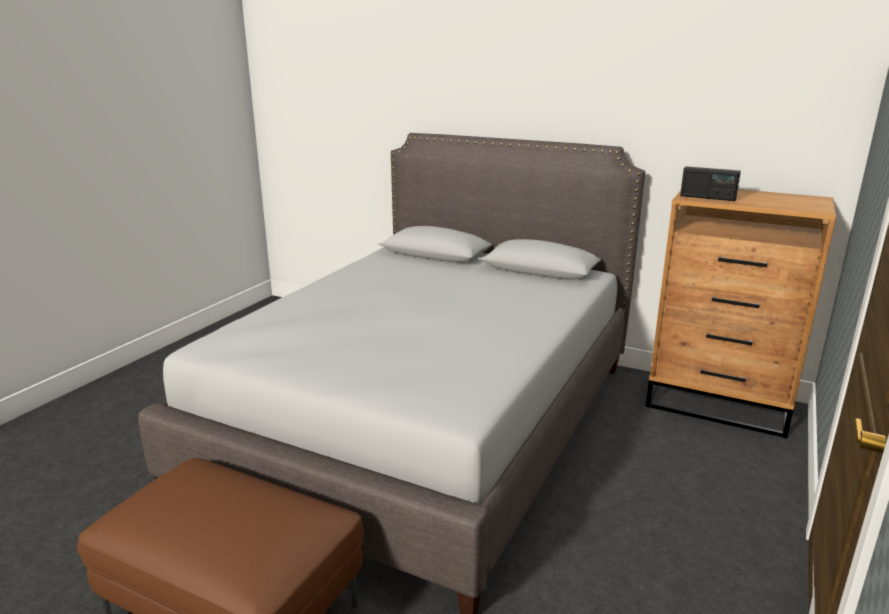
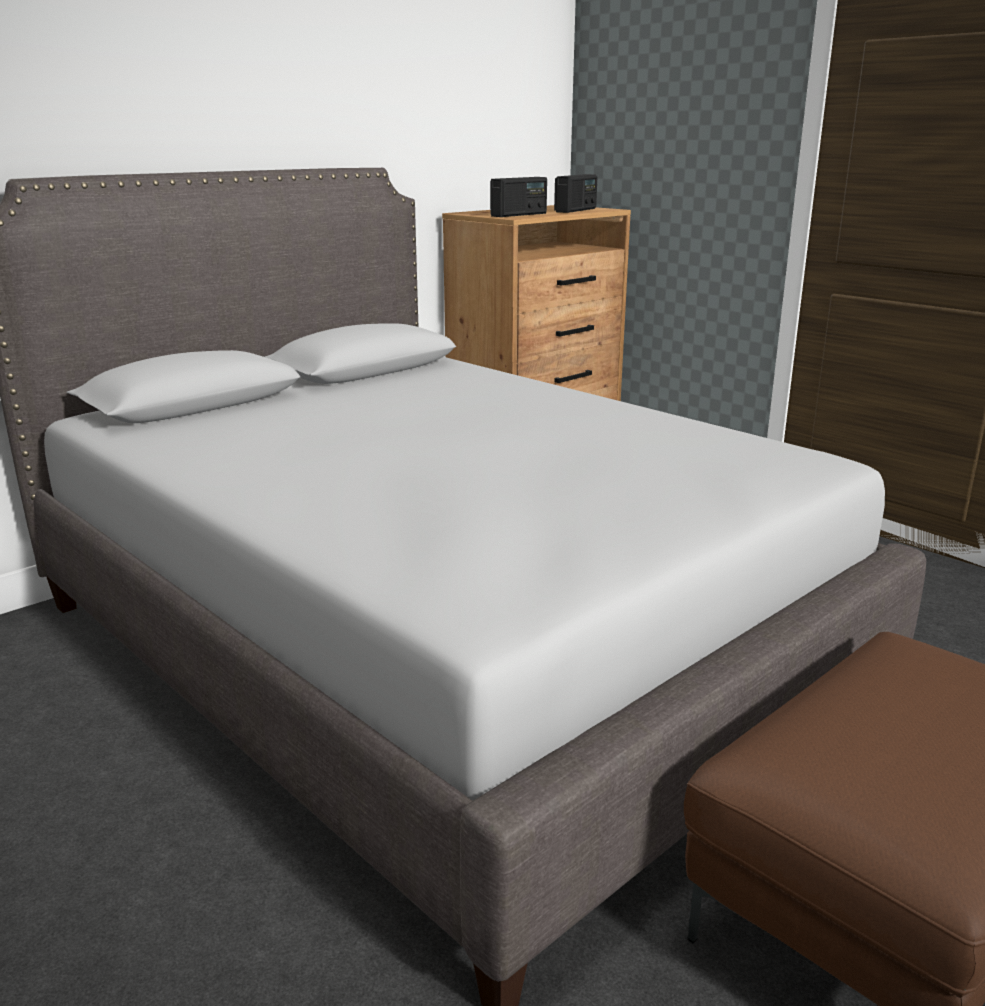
camera: 70 degrees left, 0 degrees up
(782, 204) = (576, 210): none -> radio

